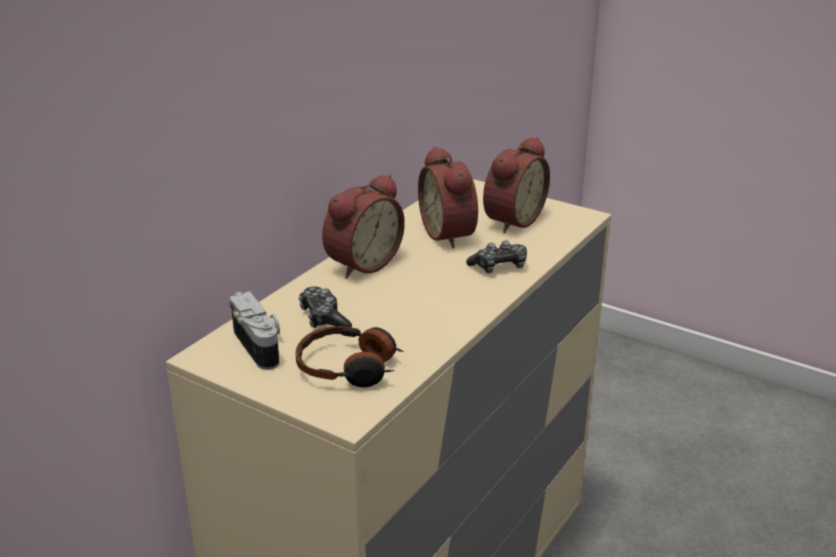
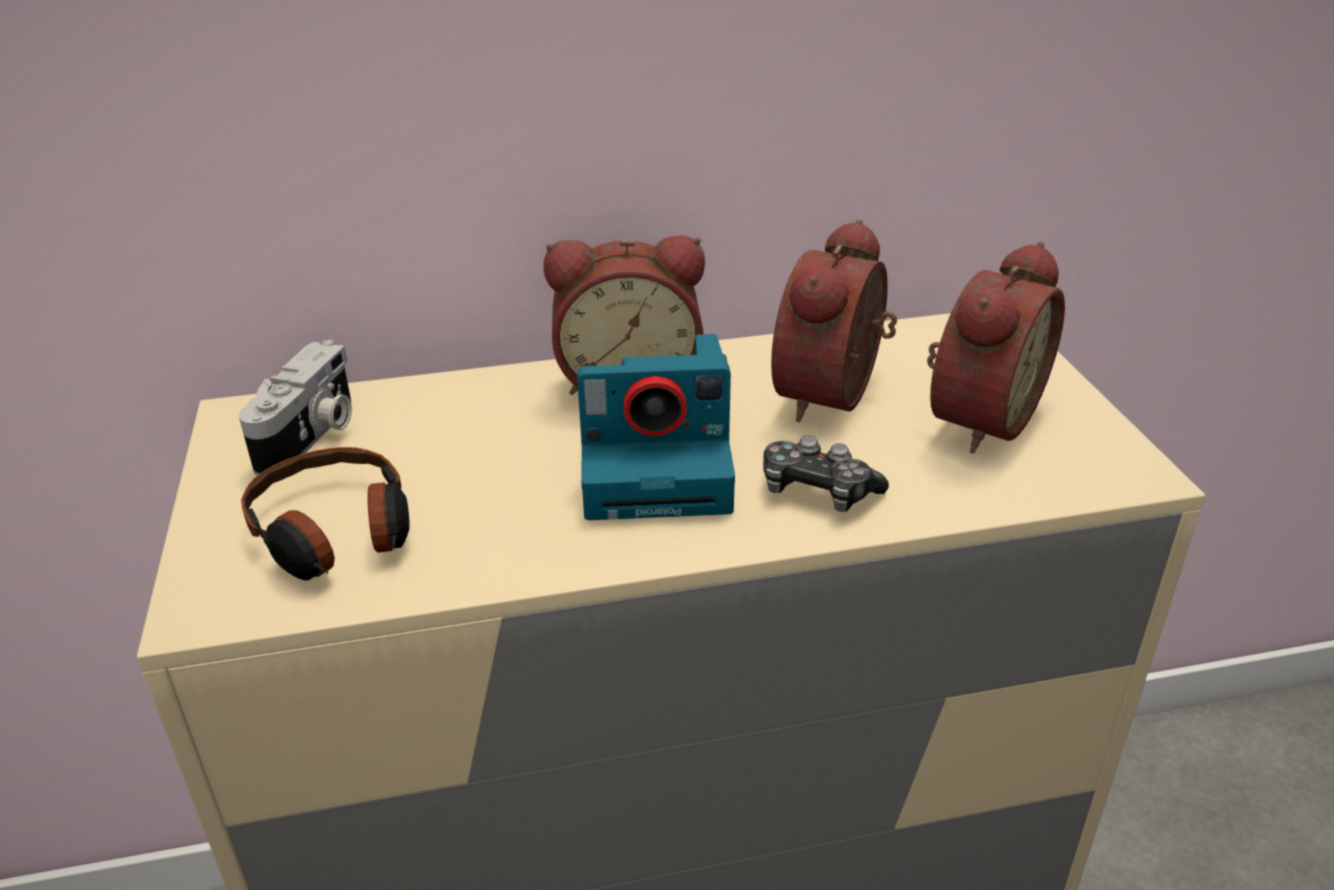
camera: 45 degrees right, 5 degrees up
(324, 318) = (441, 439): game controller -> none
(432, 286) = (660, 468): none -> camera
(511, 220) = (976, 418): alarm clock -> alarm clock turned 45 degrees counterclockwise

